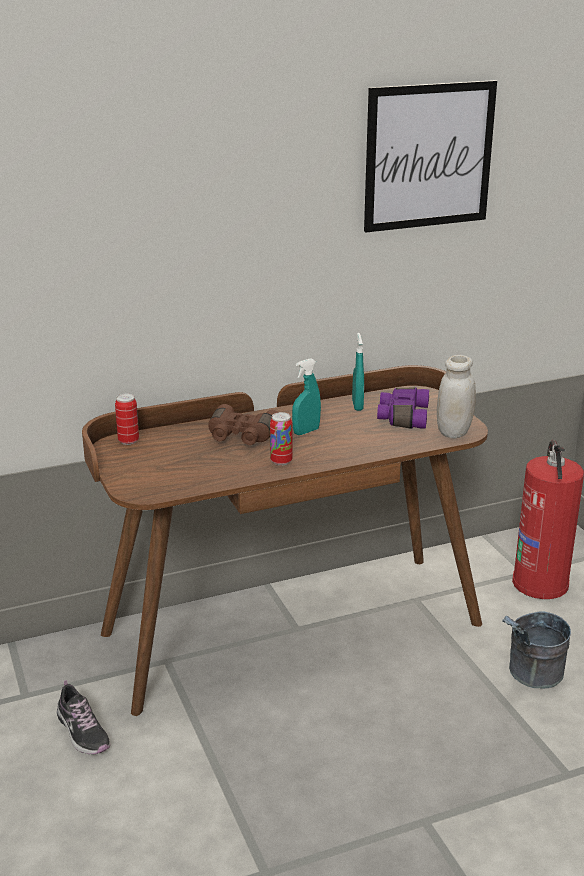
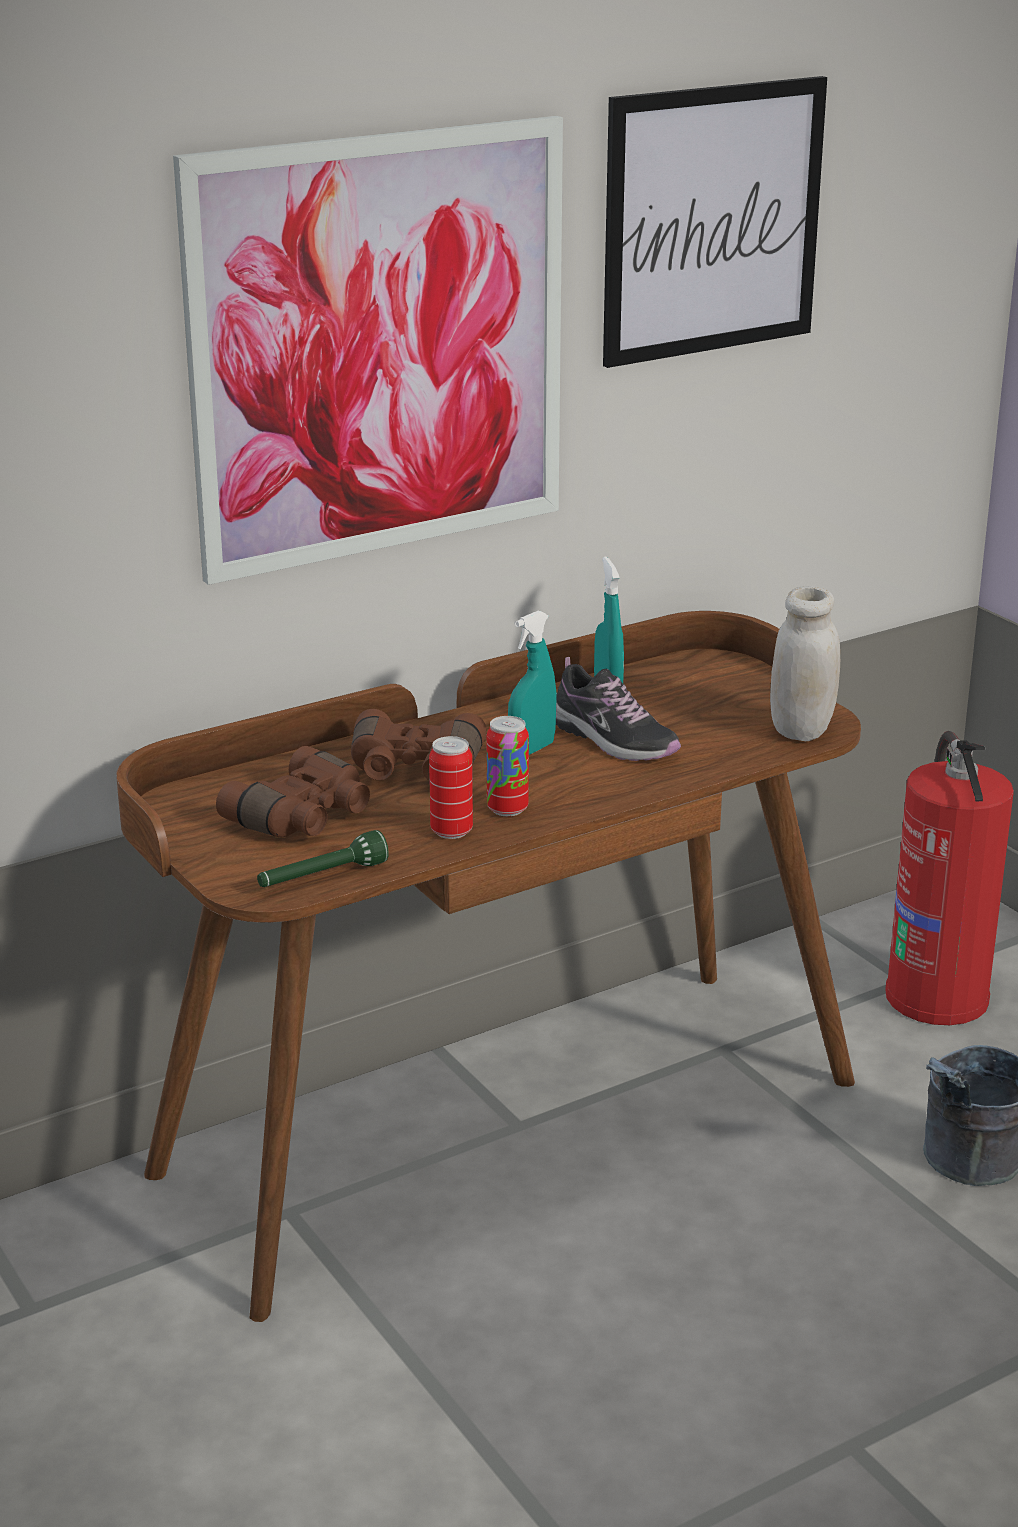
camera: 10 degrees left, 0 degrees up
(82, 732) = (166, 1364): shoe -> shoe (613, 740)
(128, 441) = (200, 794): can -> can (451, 831)
(171, 489) = (321, 878): none -> green flashlight
(175, 457) = (303, 817): none -> brown binoculars
(236, 215) = (380, 347): none -> picture
(402, 417) = (697, 710): purple binoculars -> none

